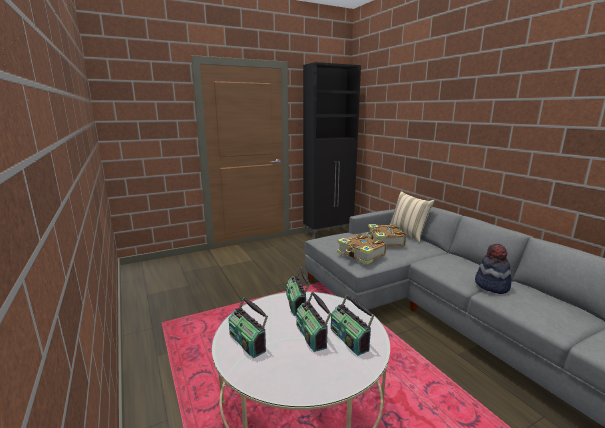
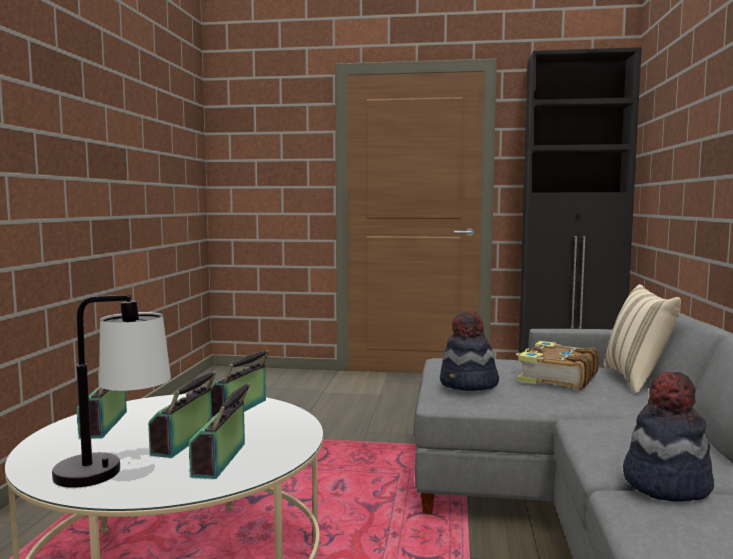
camera: 35 degrees right, 10 degrees down
(324, 373) = (114, 477): none -> table lamp
(361, 255) = (468, 384): book -> hat

